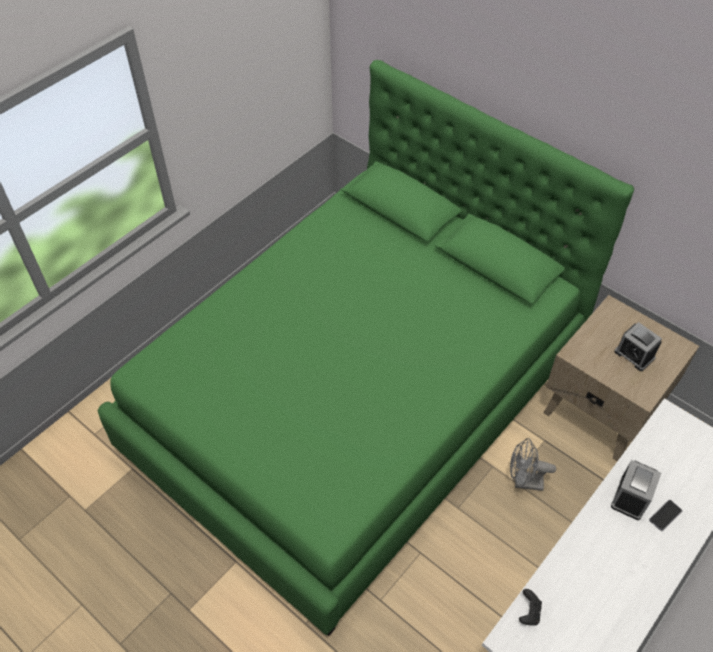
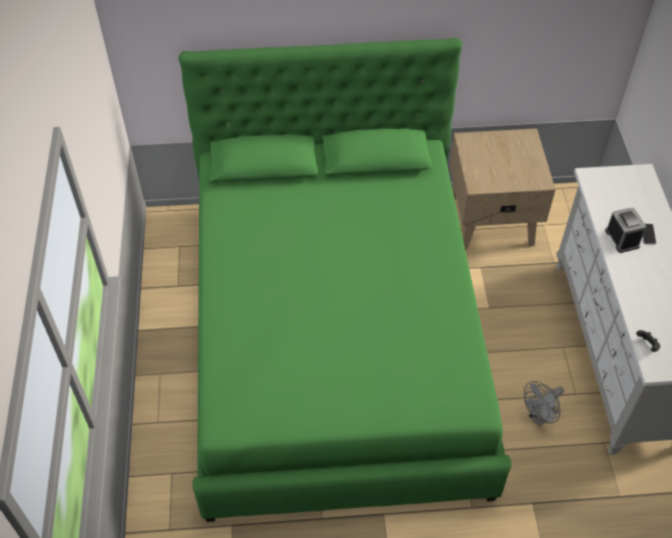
camera: 45 degrees left, 0 degrees up
(523, 482) = (497, 303): grey fan -> grey fan (539, 417)
(634, 355) = (510, 160): alarm clock -> none

